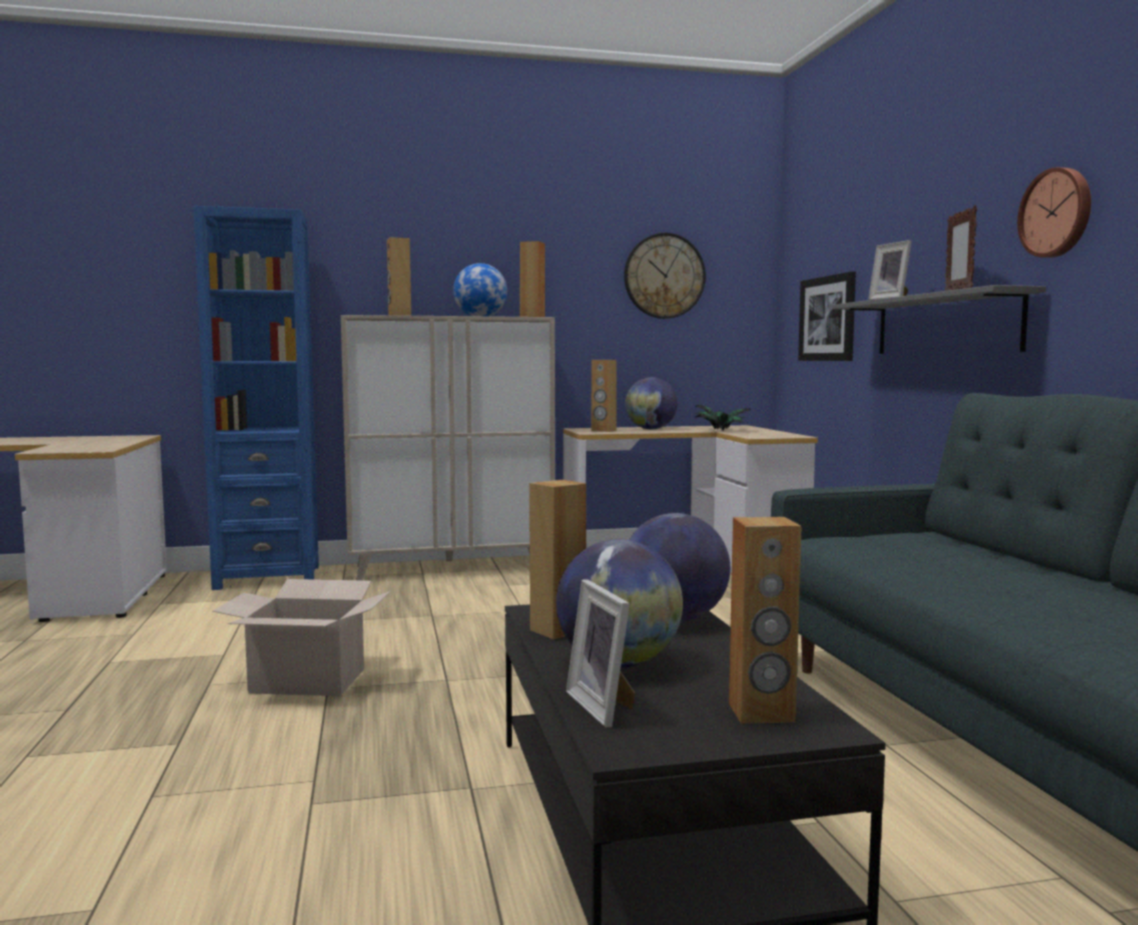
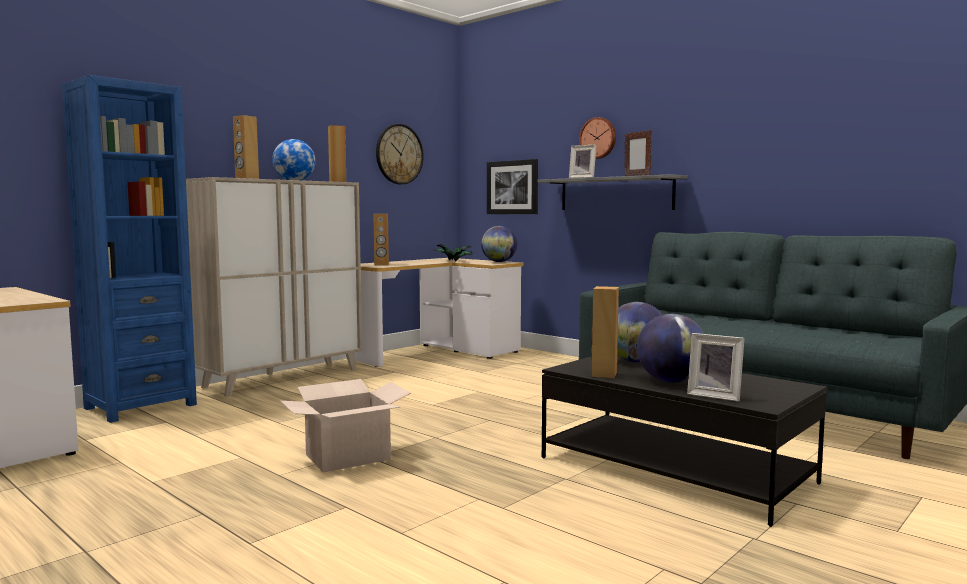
camera: 35 degrees left, 0 degrees up
(651, 429) = (405, 262): globe -> globe (499, 262)
(761, 713) = (769, 386): brown speaker -> none
(1057, 213) = (693, 138): wall clock -> wall clock (598, 138)

